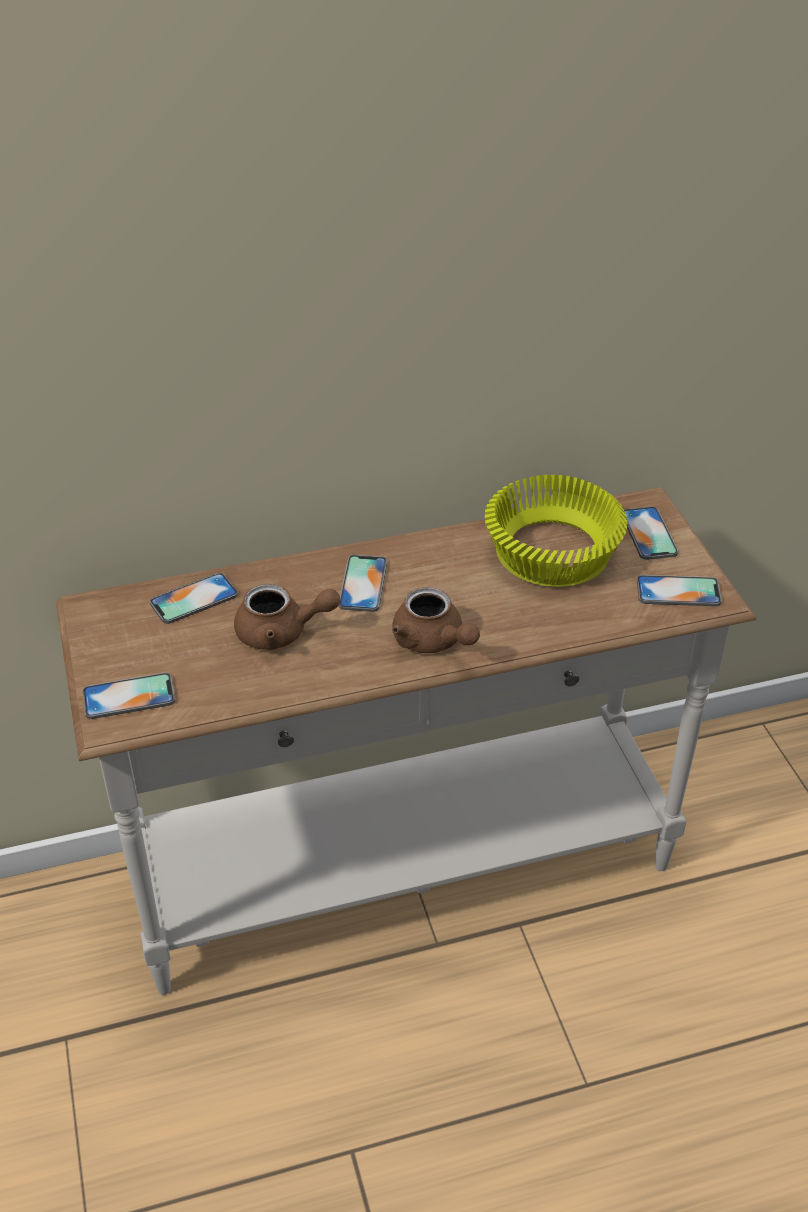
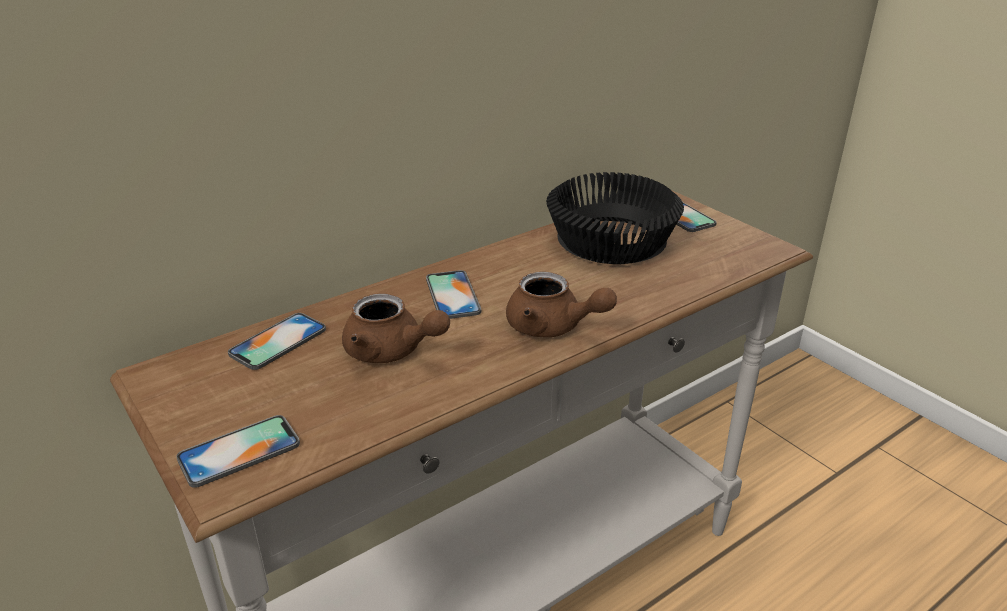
camera: 20 degrees left, 10 degrees down
(281, 633) = (391, 351): brown teapot -> brown teapot turned 45 degrees clockwise
(554, 554) = (614, 241): yellow bowl -> black bowl
(678, 591) = (739, 248): phone -> none

